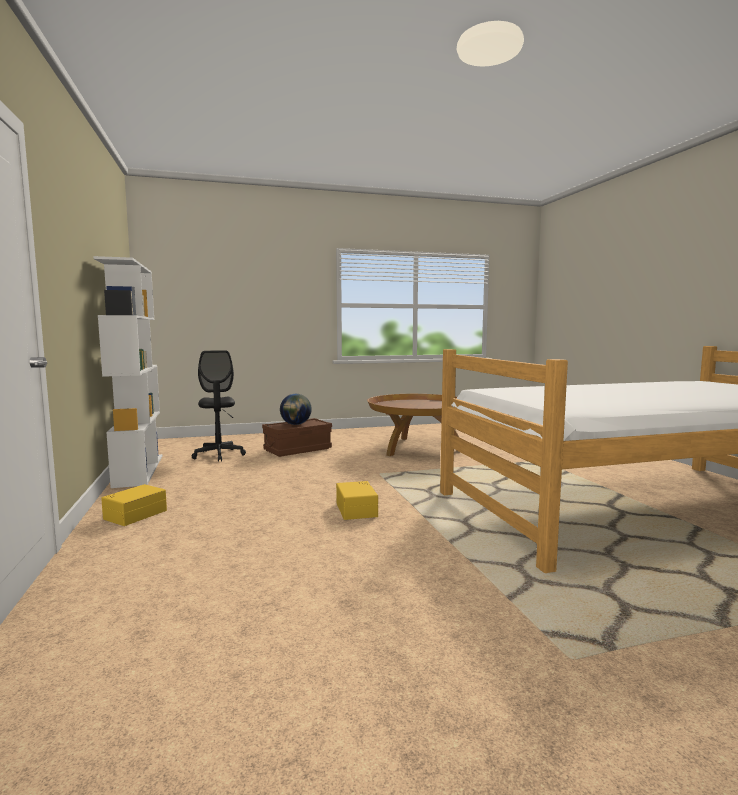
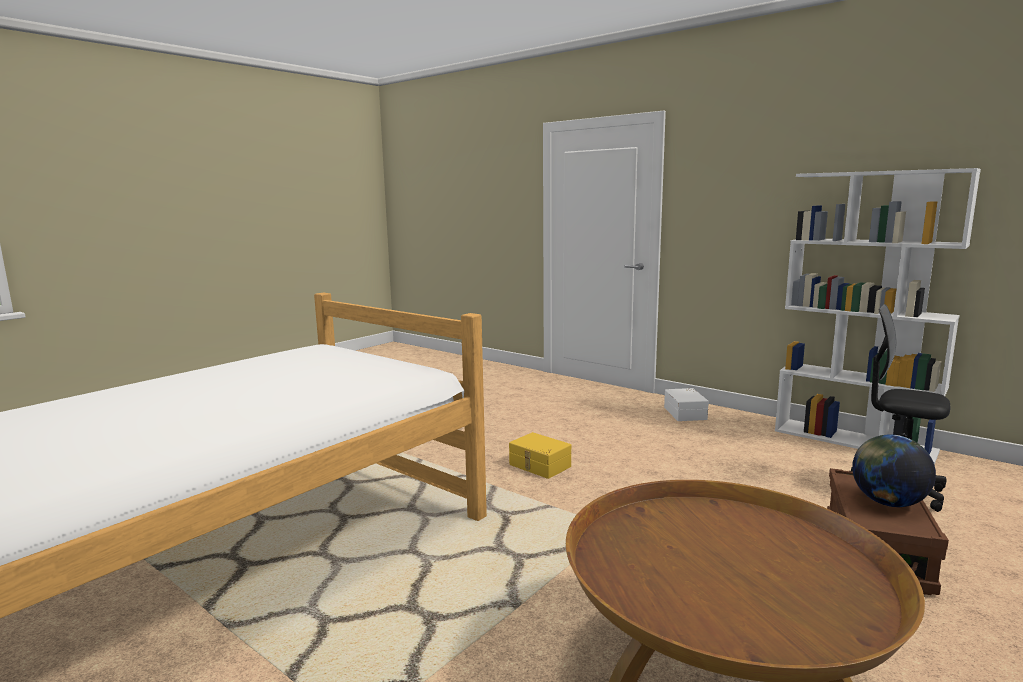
camera: 145 degrees right, 5 degrees up
(134, 514) = (686, 413): yellow storage box -> white storage box

